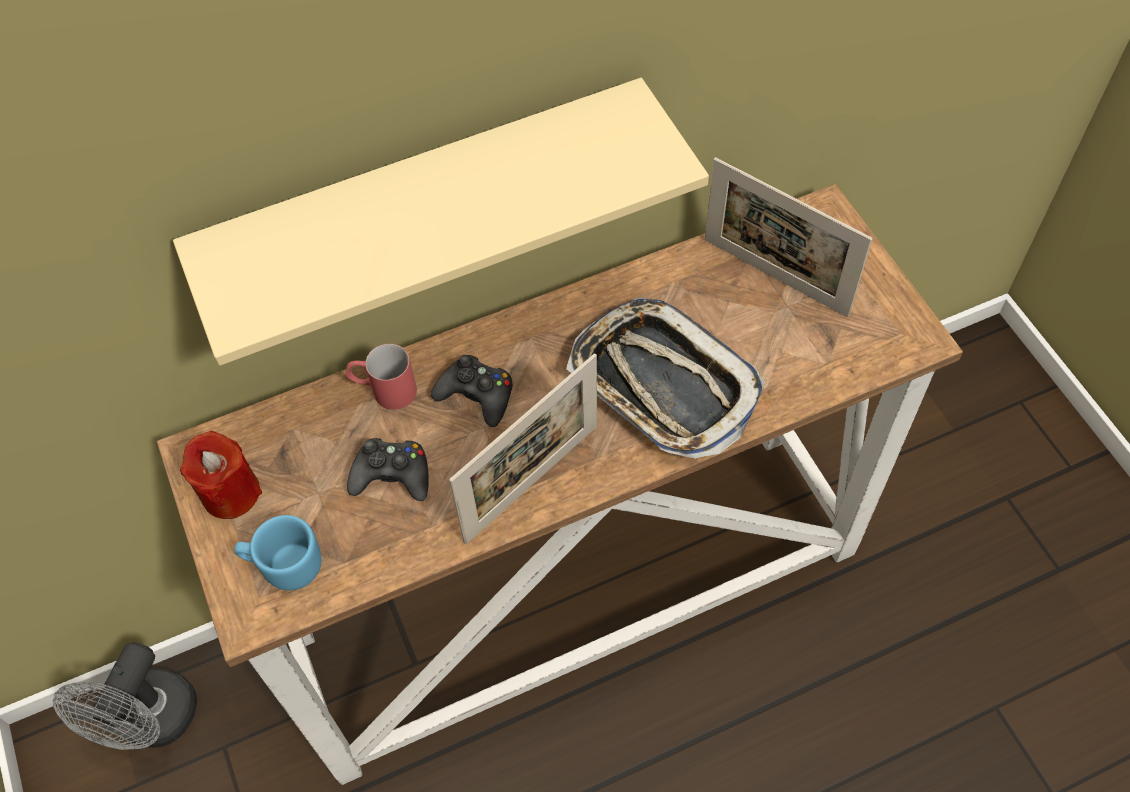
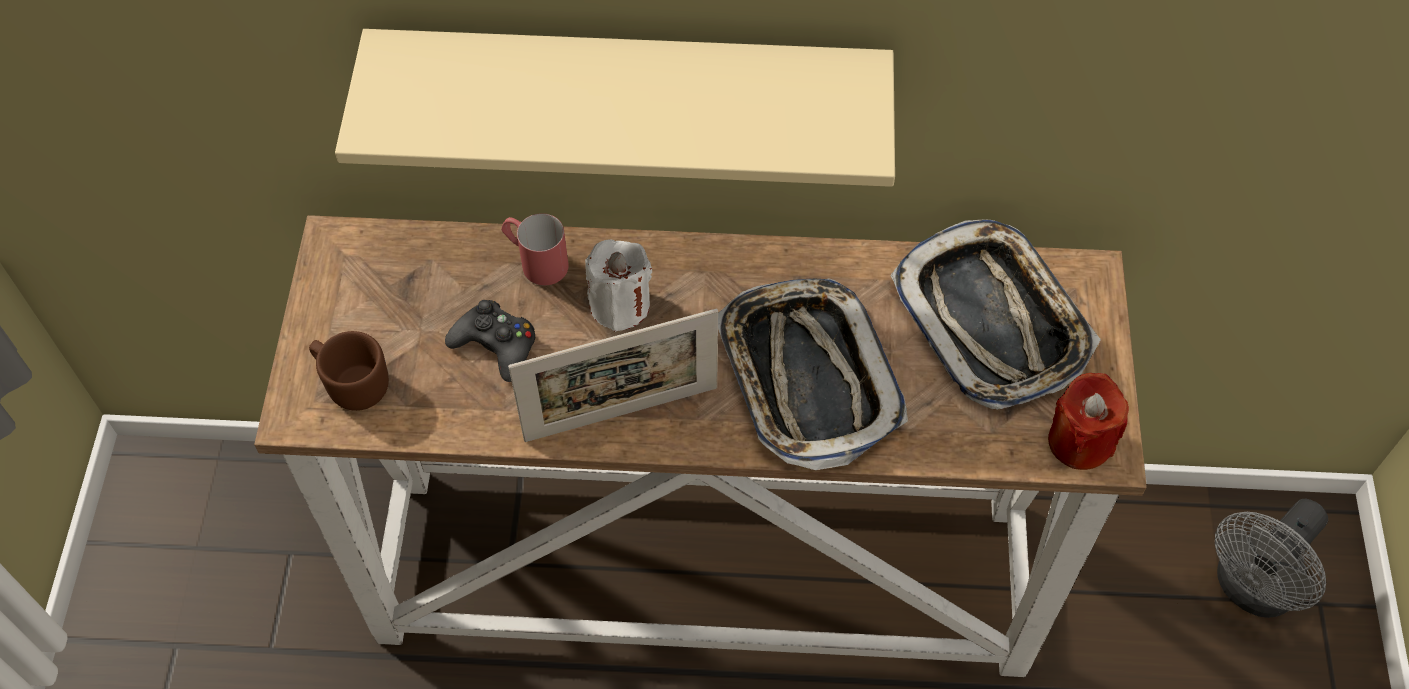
camera: 25 degrees right, 0 degrees up
(153, 724) = (240, 498): grey fan -> grey fan (1250, 589)
(230, 493) = (343, 294): red candle -> red candle (1079, 441)
(284, 565) = (352, 383): blue mug -> brown mug
(477, 395) = (620, 305): black game controller -> white candle
(775, 277) = (992, 320): picture frame -> tray

